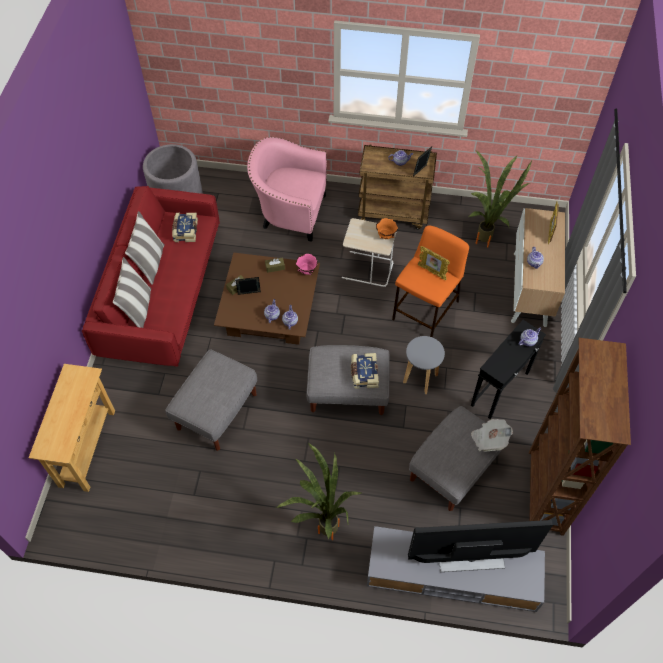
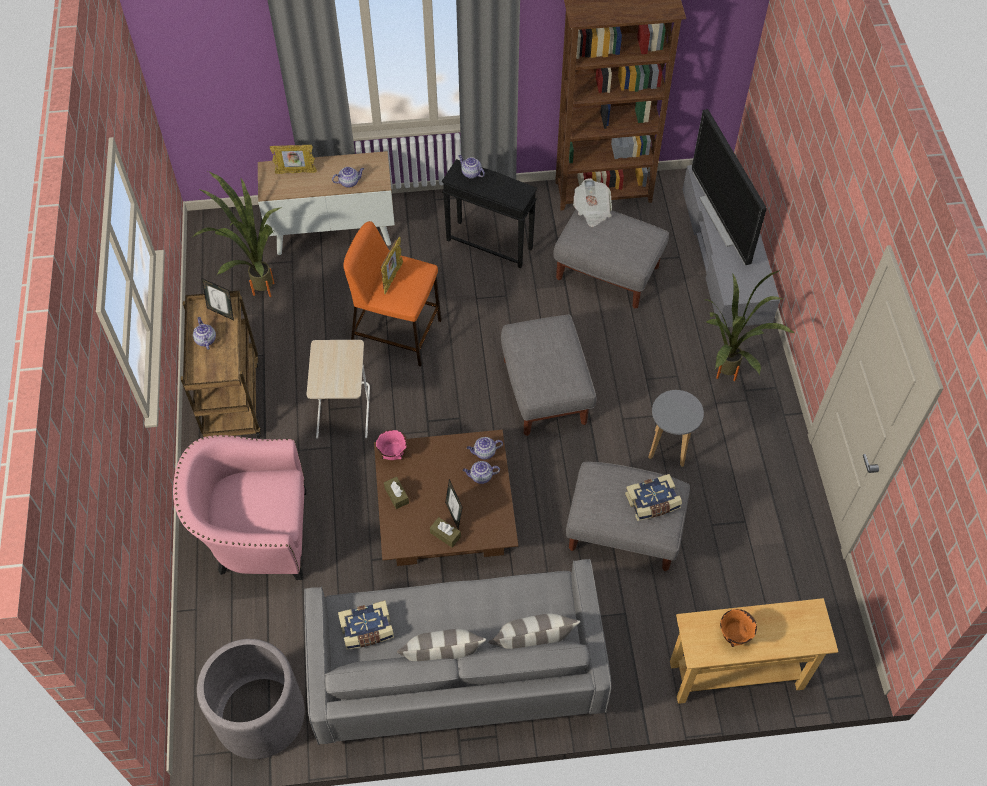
camera: 105 degrees left, 0 degrees up
(163, 294) = (456, 669): red sofa -> grey sofa
(290, 213) = (256, 535): pink armchair -> pink armchair turned 90 degrees clockwise
(363, 374) = (550, 339): book -> book (653, 503)
(386, 236) = (331, 349): orange bowl -> orange bowl (734, 635)
(420, 379) = (501, 321): grey stool -> grey stool (669, 448)

